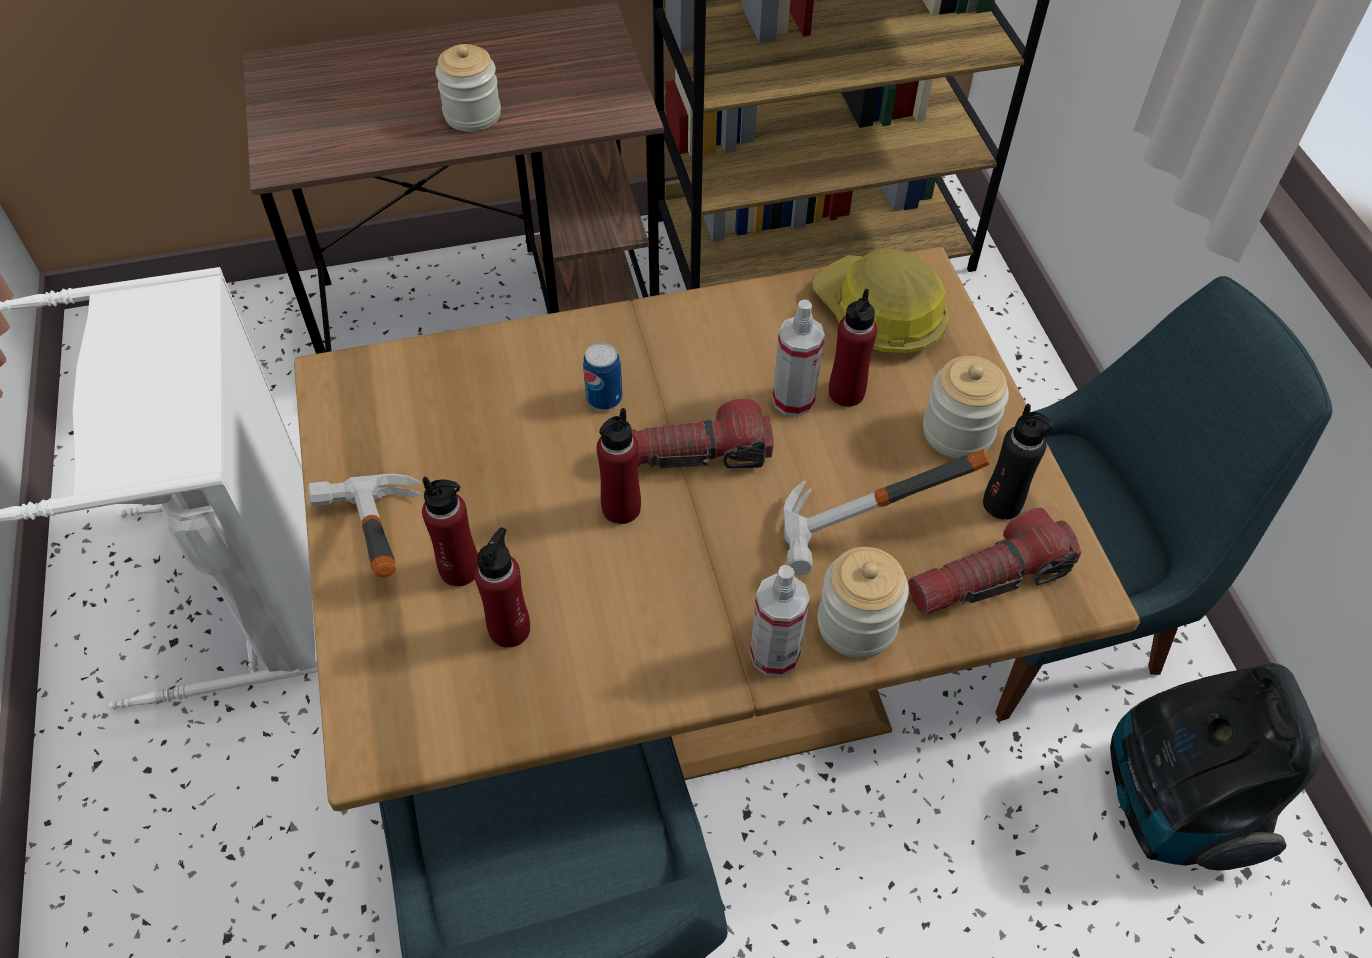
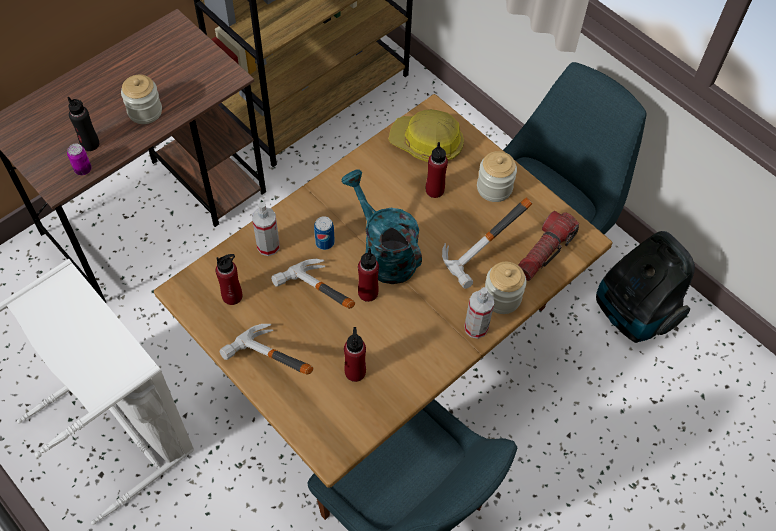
camera: 30 degrees left, 5 degrees up
(330, 158) = (83, 169): none -> can
(460, 569) = (313, 356): red bottle -> red bottle (232, 296)
(517, 483) = (312, 303): none -> hammer
(691, 455) = (383, 253): flashlight -> turquoise watering can
(793, 400) = (413, 204): spray bottle -> spray bottle (268, 246)
(1002, 504) = (531, 214): black bottle -> black bottle (90, 144)

